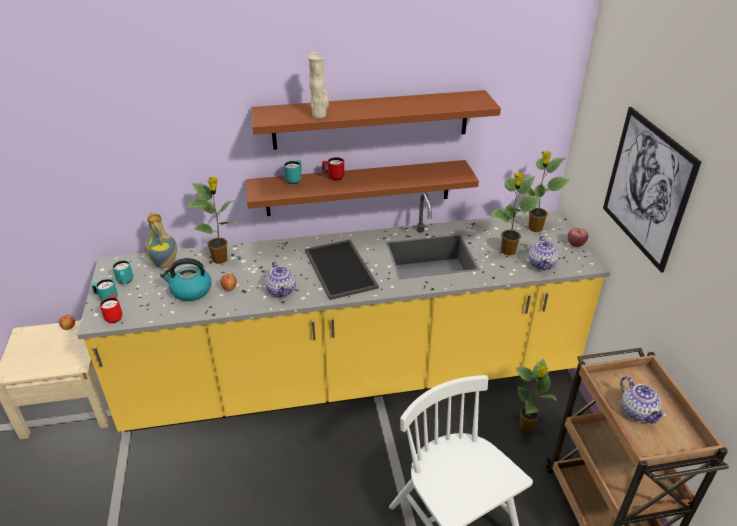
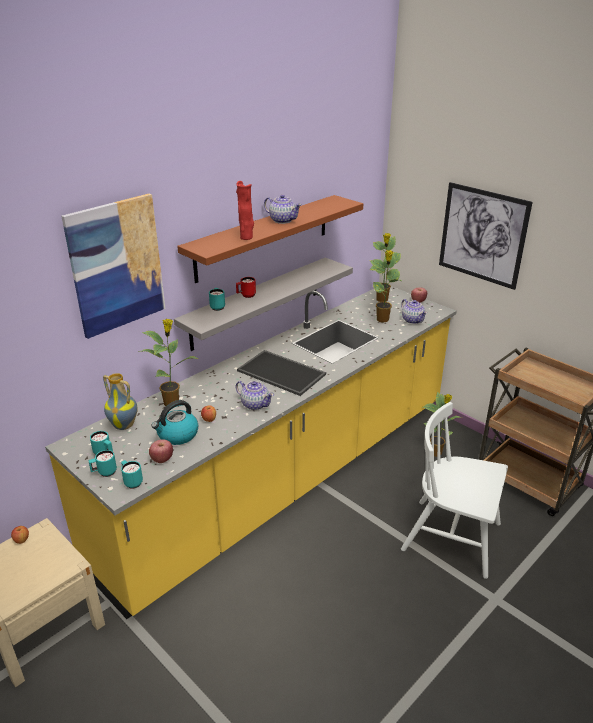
camera: 35 degrees left, 5 degrees down
(114, 316) = (132, 482): red mug -> turquoise mug
(156, 307) = (162, 459): none -> apple
(176, 112) = (116, 265): none -> picture
(320, 115) = (246, 237): beige vase -> red vase
(358, 188) = (257, 302): brown shelf -> grey shelf
(637, 411) = (549, 384): teapot -> teapot (282, 220)

